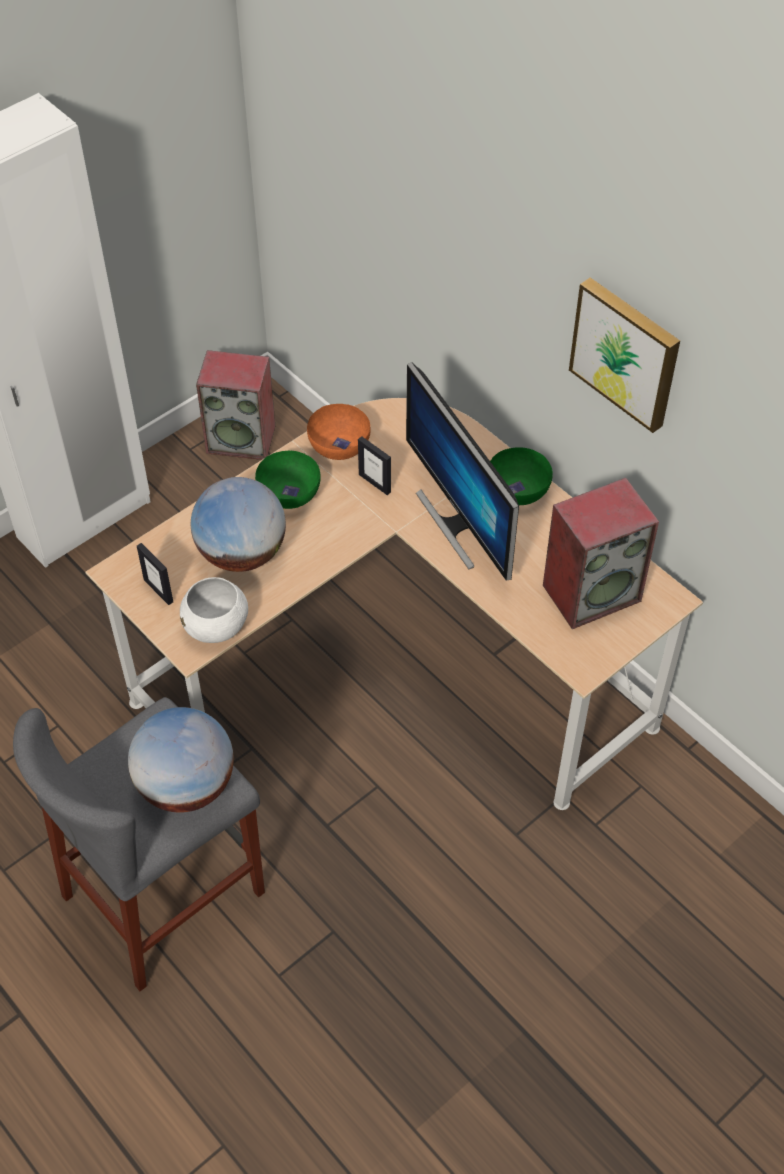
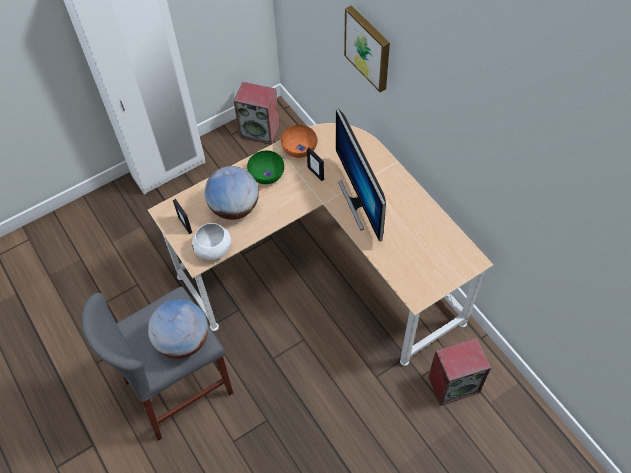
camera: 10 degrees right, 5 degrees up
(517, 491) = (396, 185): green bowl -> none
(592, 592) = (429, 251): speaker -> speaker (453, 384)
(627, 352) = (460, 118): picture -> picture (369, 48)

